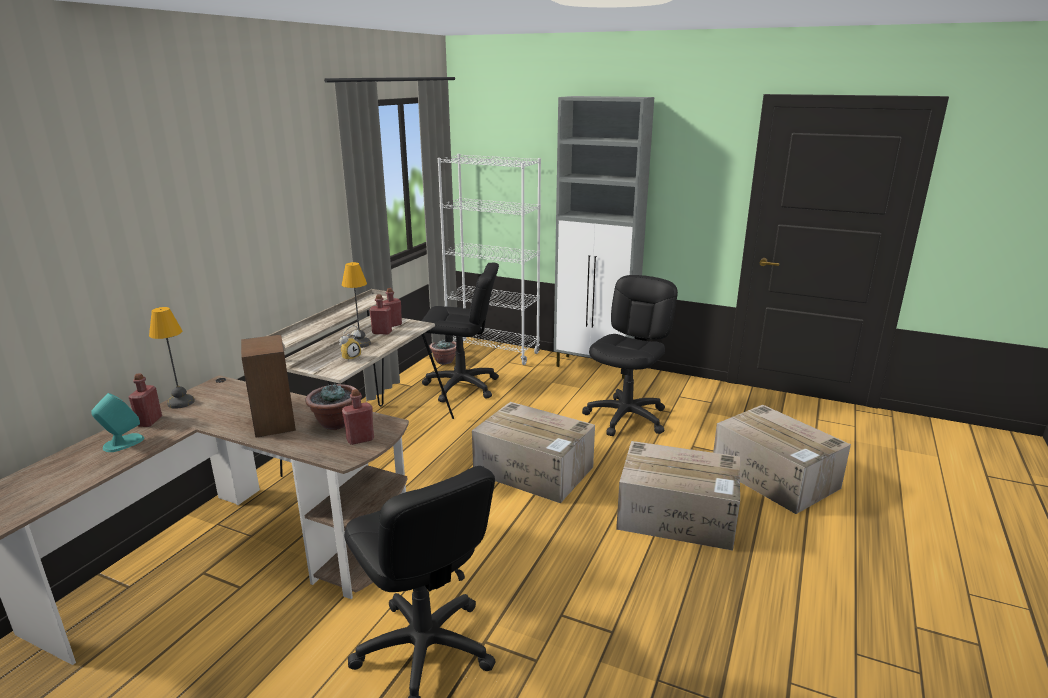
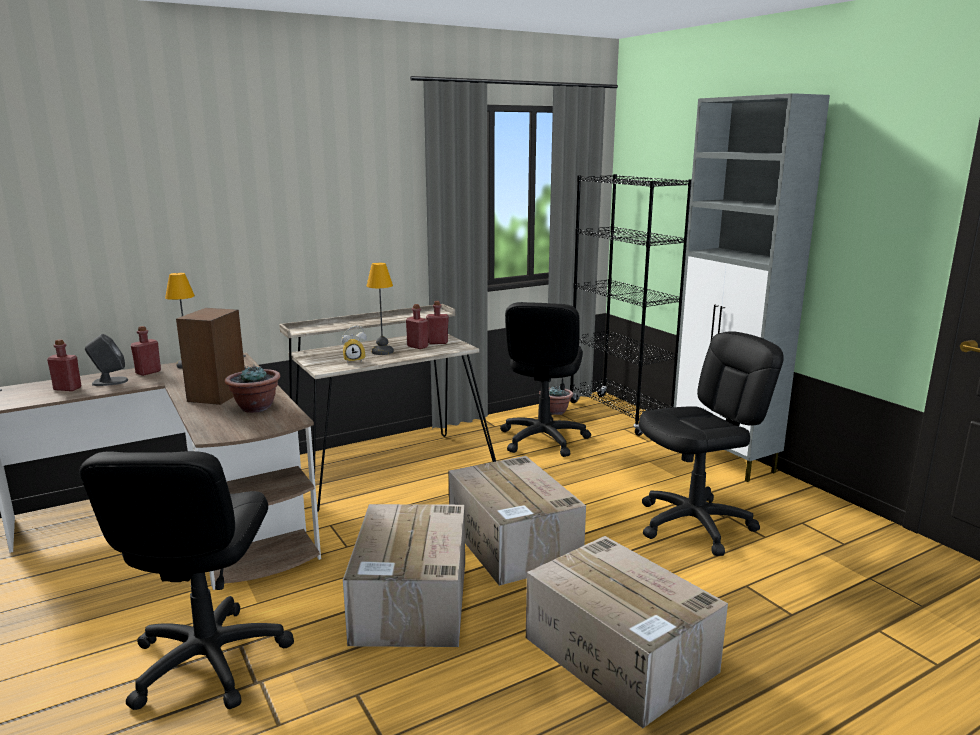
camera: 35 degrees right, 5 degrees down
(123, 443) = (109, 382): turquoise speaker -> grey speaker
(360, 439) = (250, 425): red bottle -> red bottle (67, 388)
(461, 386) = (543, 439): black office chair -> black office chair turned 60 degrees clockwise
(493, 352) = (619, 415): white bookcase -> black bookcase
(776, 477) = (829, 669): cardboard box -> cardboard box (411, 601)

